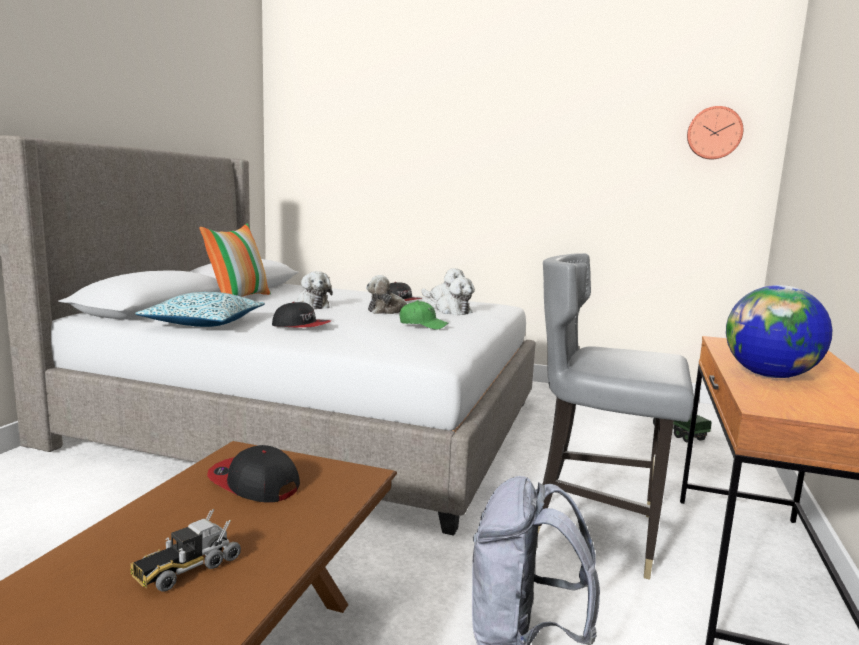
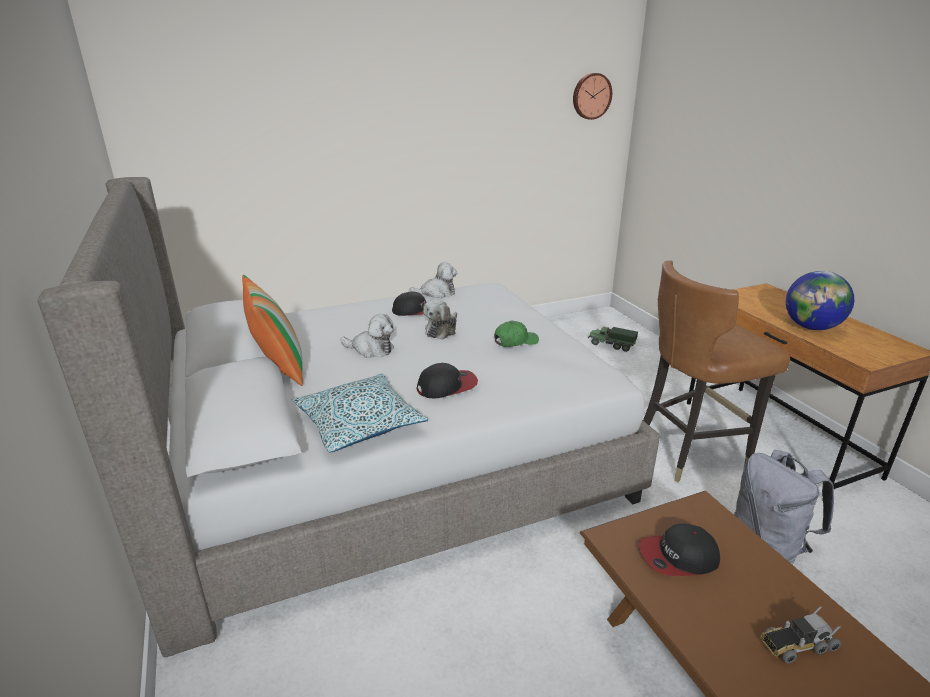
camera: 40 degrees left, 15 degrees up
(187, 568) = (796, 644): toy truck -> toy truck turned 75 degrees clockwise
(451, 311) = (482, 311): plush toy -> none
(596, 533) = (689, 452): grey chair -> brown chair

